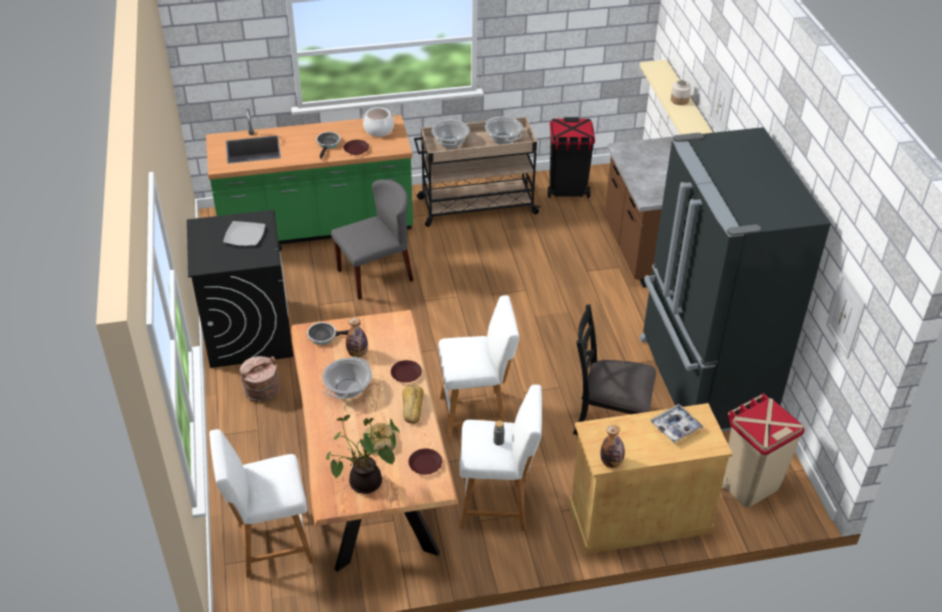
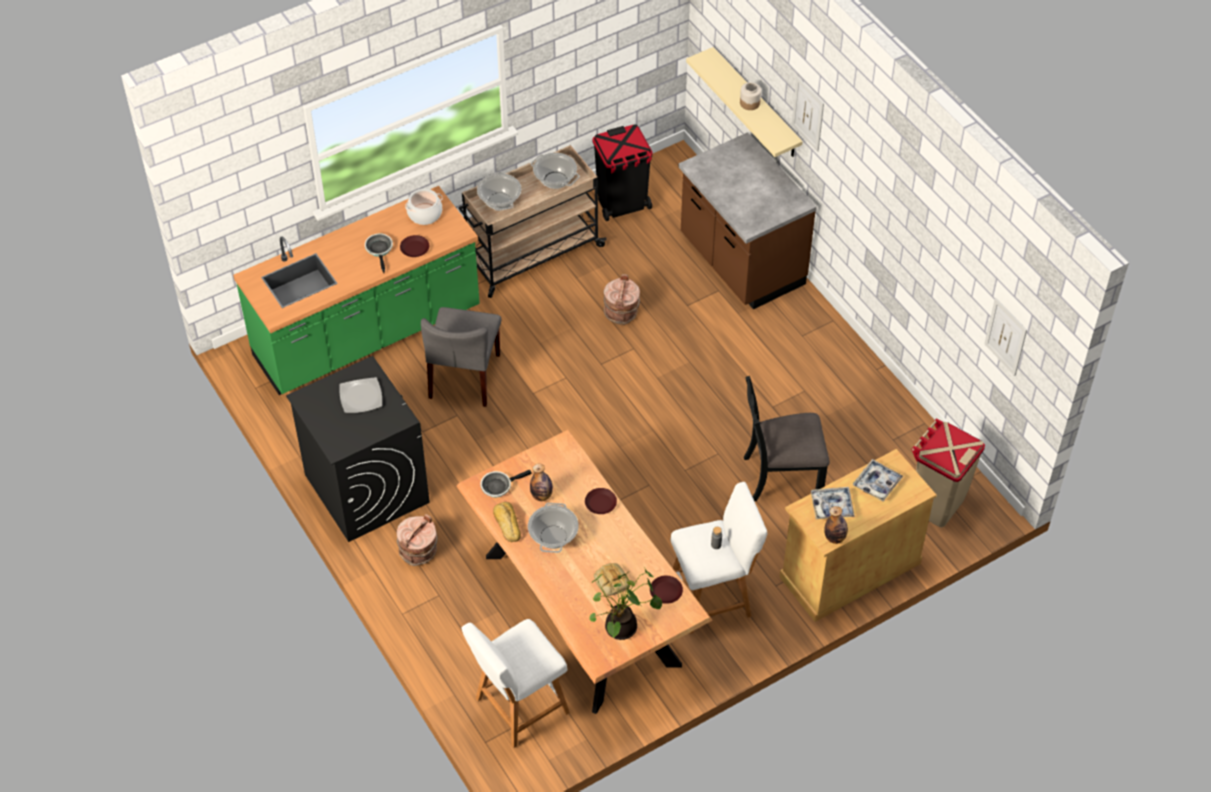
camera: 20 degrees left, 10 degrees up
(375, 275) = (465, 376): grey chair -> grey chair turned 150 degrees clockwise
(411, 407) = (624, 537): bread -> bread (507, 524)
(477, 414) = (650, 509): white stool -> none
(528, 262) = (621, 312): none -> brown bucket
(621, 434) = (832, 506): none -> tray
(701, 381) = (853, 403): black fridge -> none

